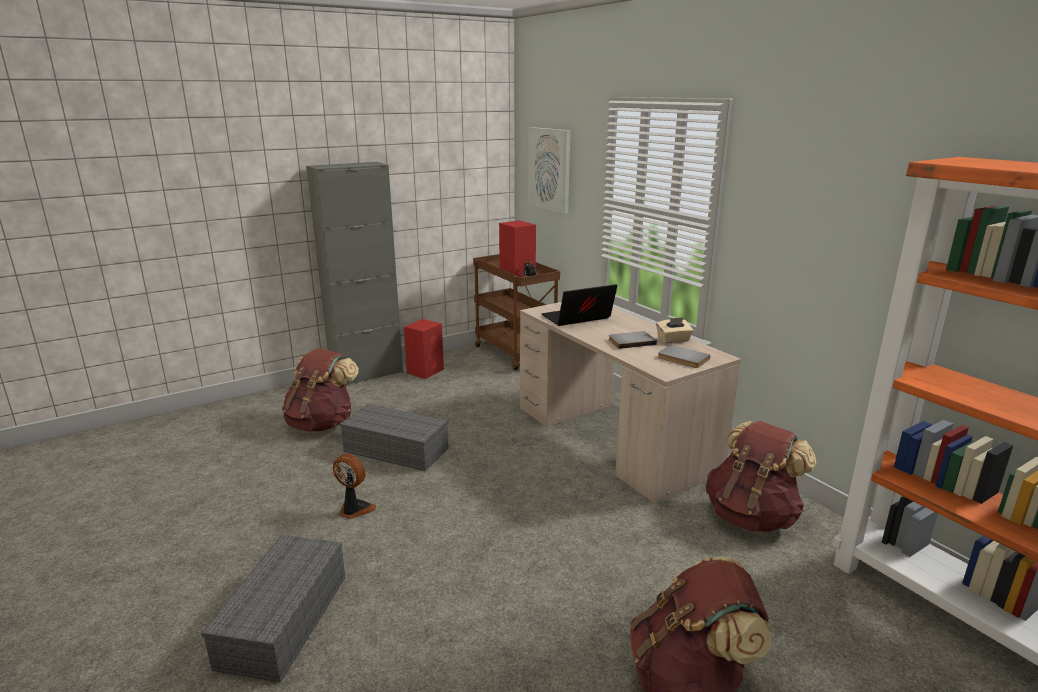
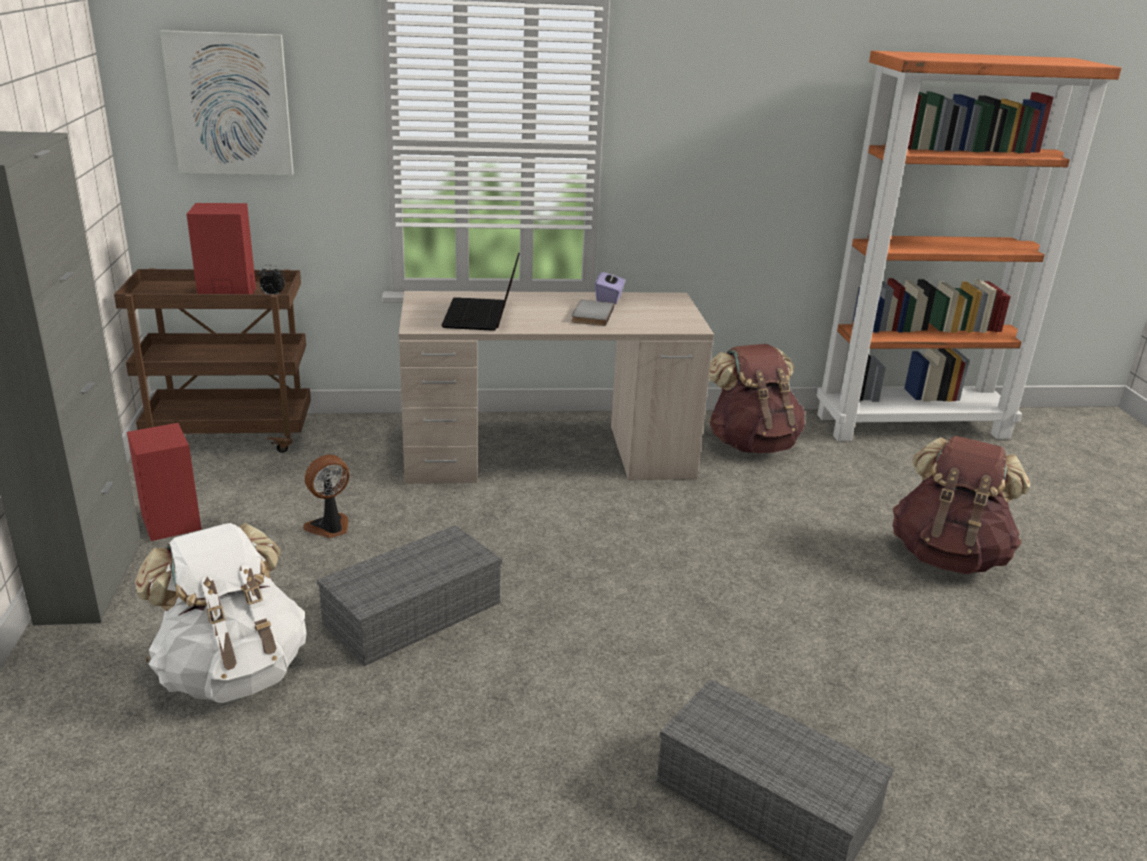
camera: 65 degrees left, 5 degrees up
(322, 424) = (232, 671): brown backpack -> white backpack
(354, 510) = (549, 688): fan -> fan (330, 528)
(673, 340) = (609, 299): beige tissue box -> purple tissue box
(682, 359) = (664, 311): grey book -> none

